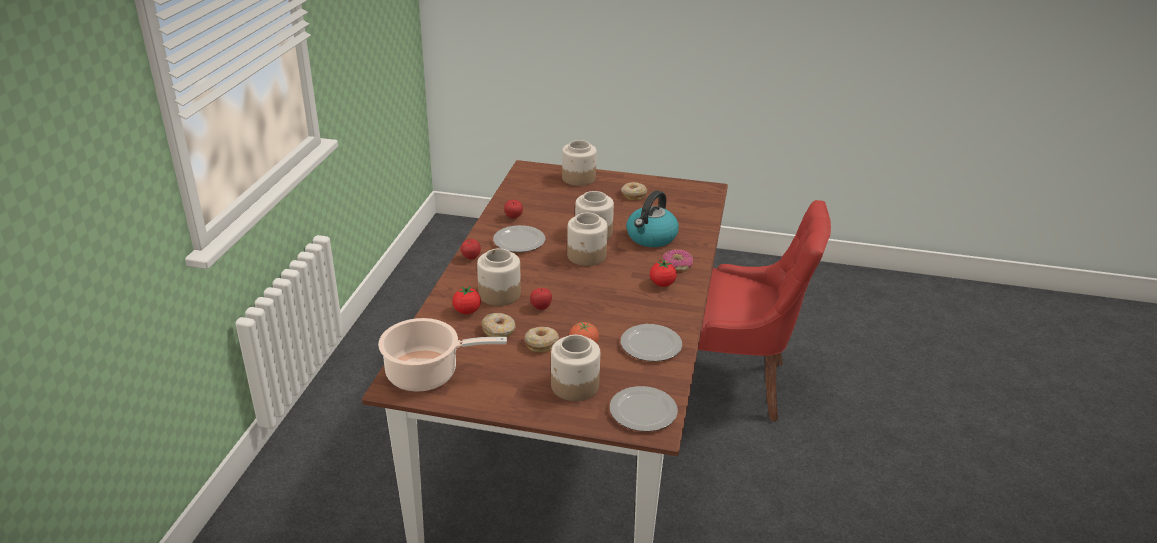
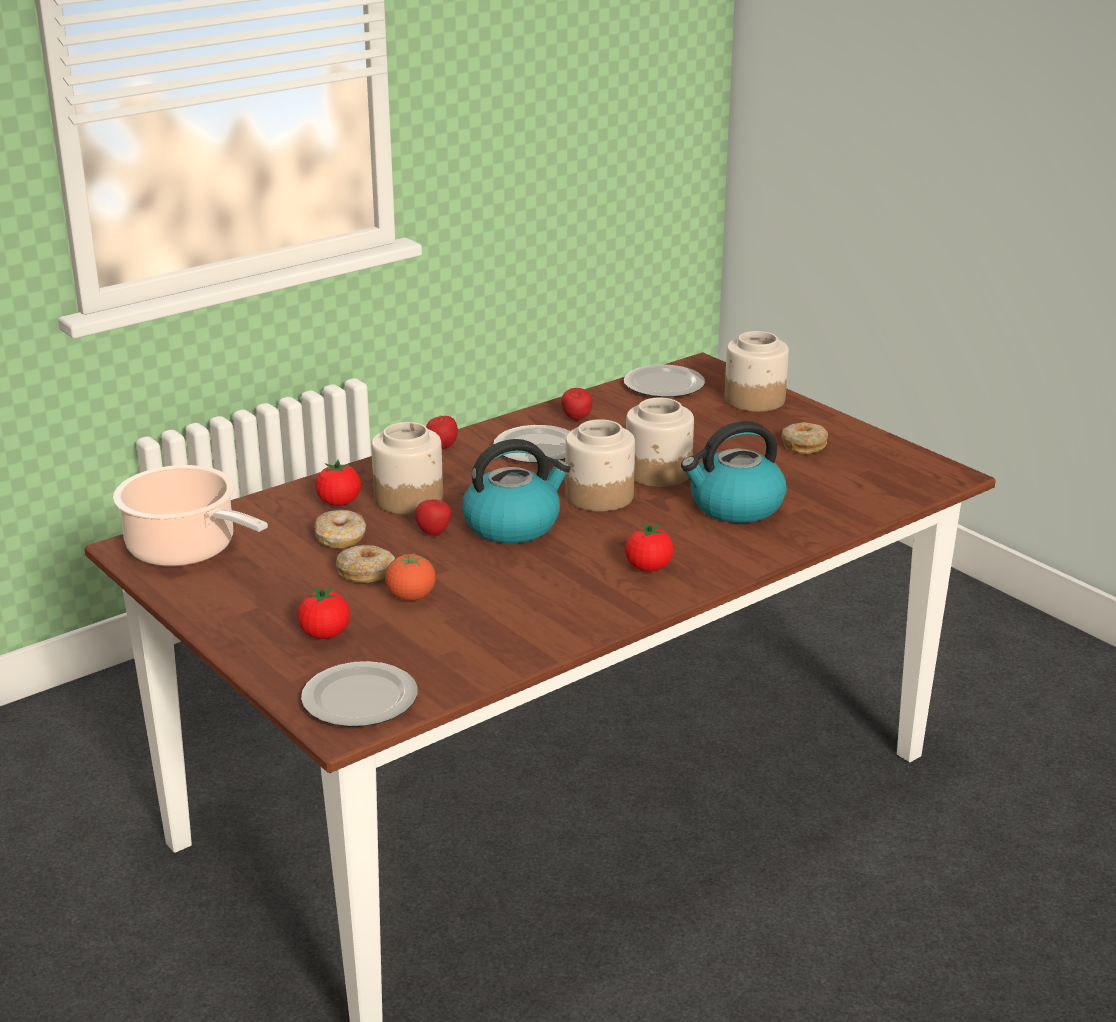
camera: 40 degrees right, 5 degrees down
(571, 287) = (513, 525): none -> kettle
(574, 386) = (325, 634): jar -> tomato
(649, 345) = (501, 631): plate -> plate (662, 385)
(677, 264) = (715, 553): donut -> none
(734, 383) = (885, 858): red chair -> none

